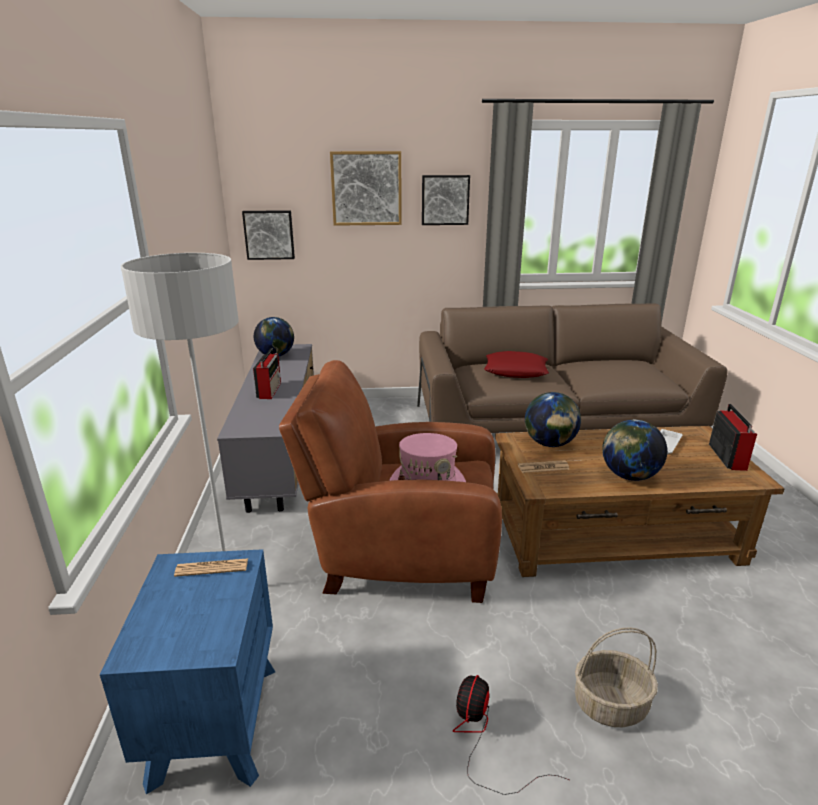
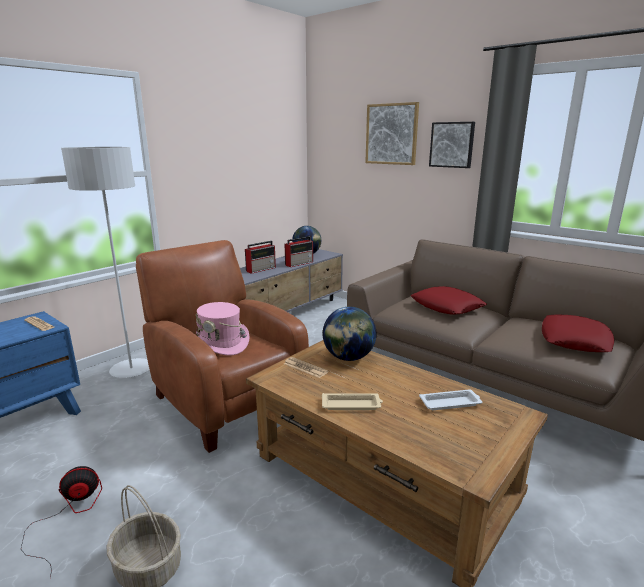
camera: 45 degrees right, 5 degrees down
(269, 234) = (328, 168): picture -> none
(629, 476) = (352, 405): globe -> beige tray
(630, 369) = (574, 340): none -> red pillow
(727, 456) = (494, 443): radio -> radio (299, 263)

